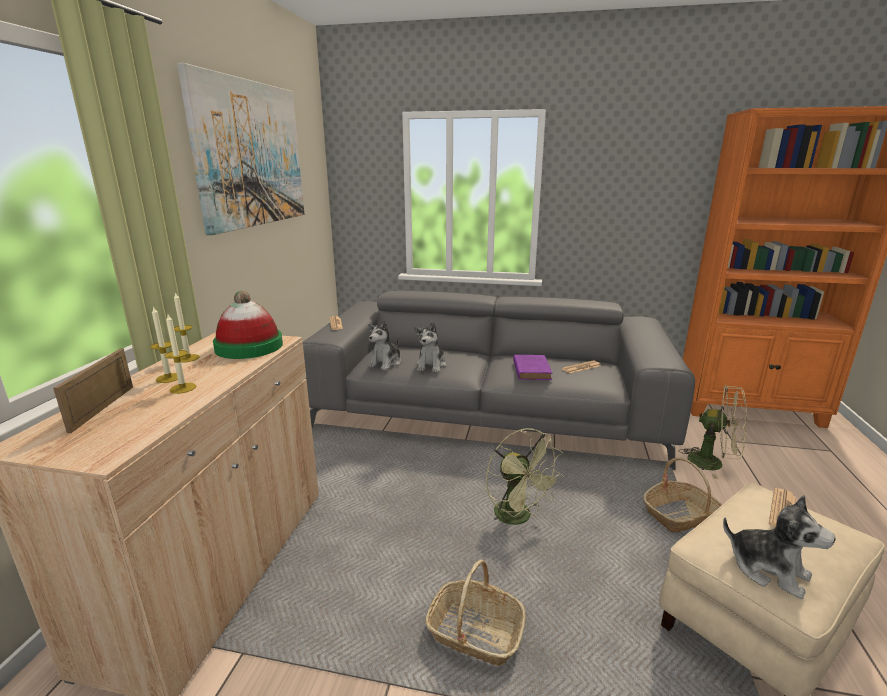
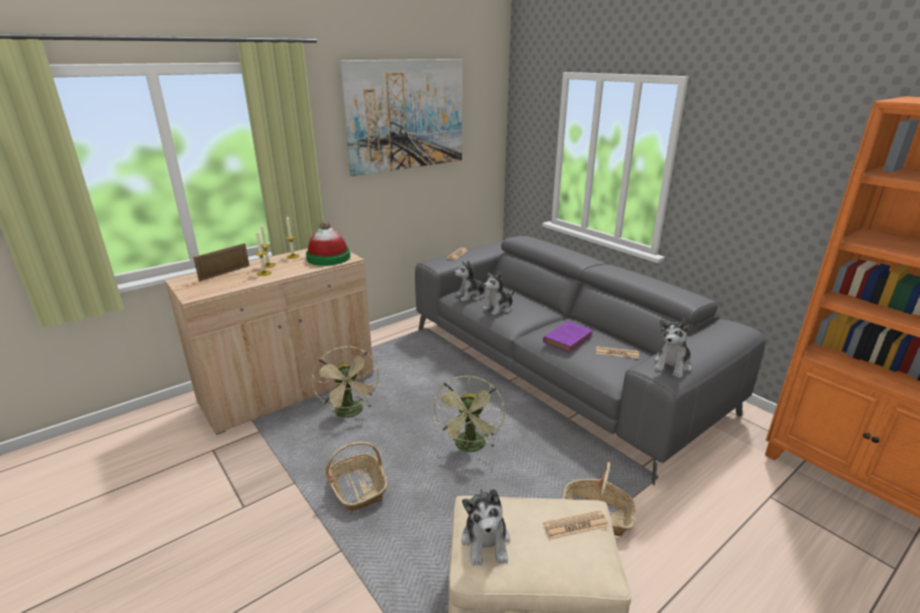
camera: 40 degrees right, 5 degrees up
(661, 355) = (672, 365): none -> plush toy
(713, 463) = (706, 501): beige fan -> beige fan (351, 413)

